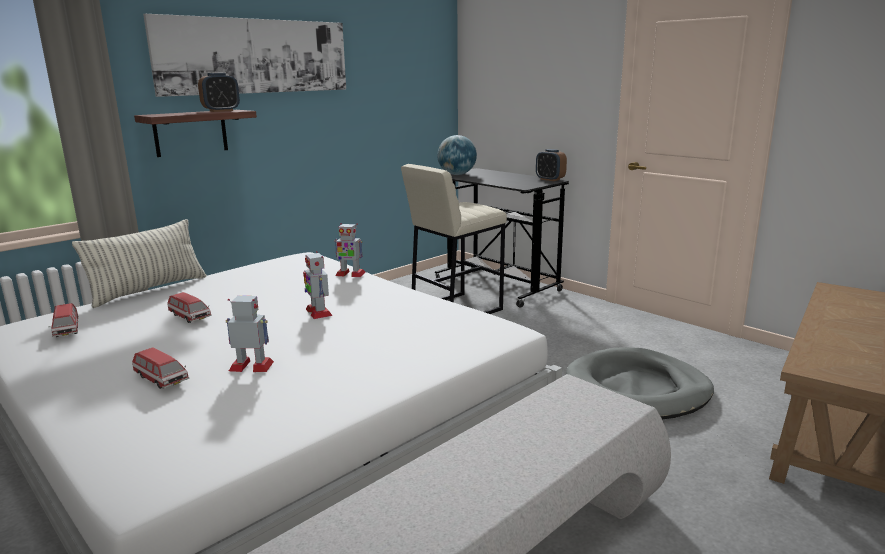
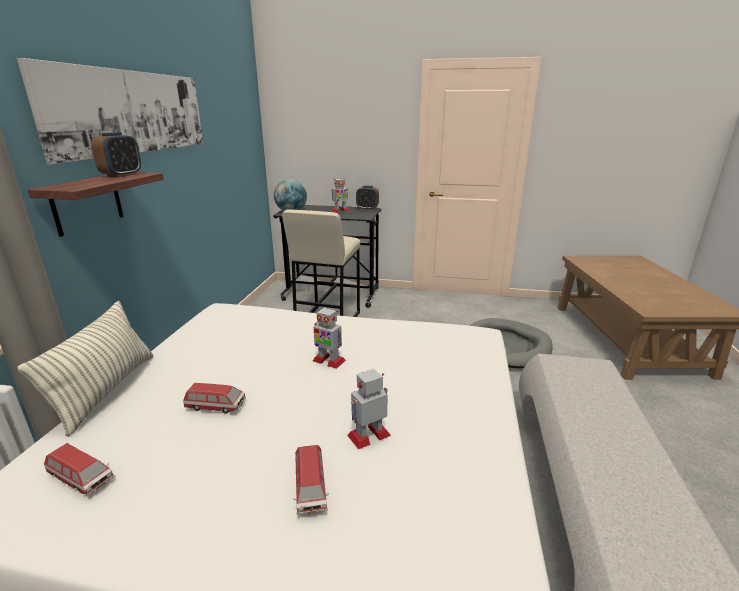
camera: 35 degrees left, 5 degrees up
(161, 379) = (310, 487): toy car -> toy car turned 75 degrees clockwise
(350, 274) = (293, 316): toy robot -> toy robot (340, 210)

